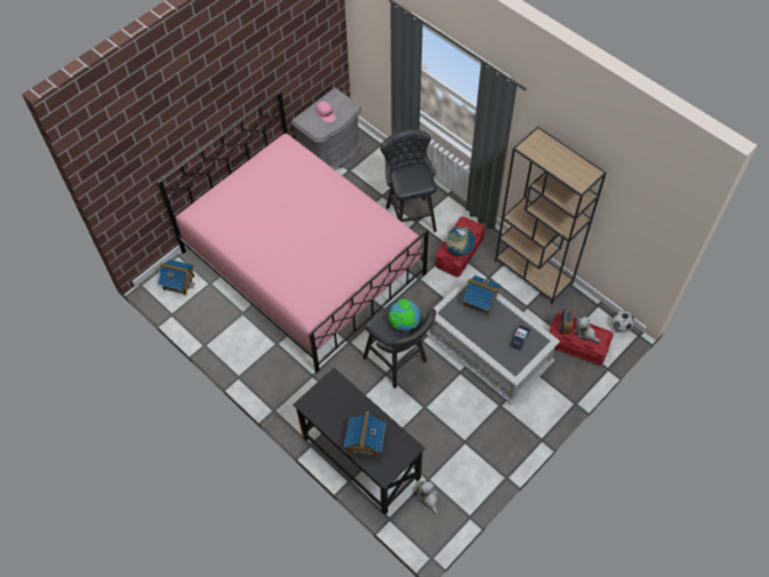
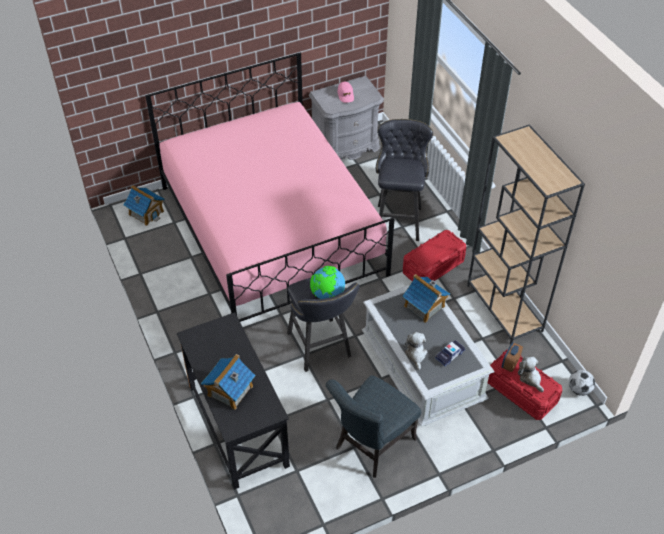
camera: 20 degrees right, 10 degrees down
(428, 498) = (287, 489): plush toy -> plush toy (416, 354)
(459, 249) = (430, 258): globe -> none
(478, 435) = (371, 445): none -> grey chair

